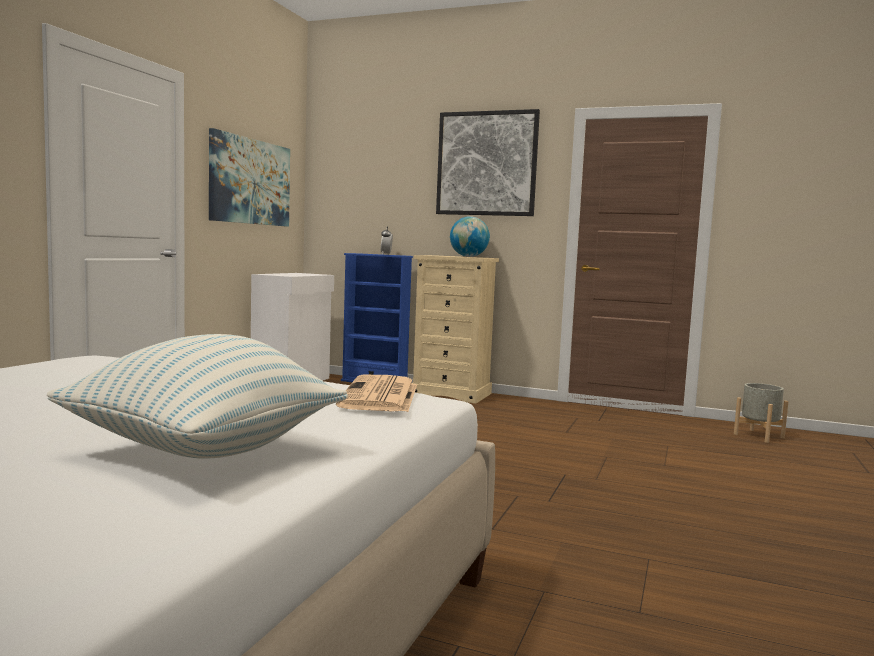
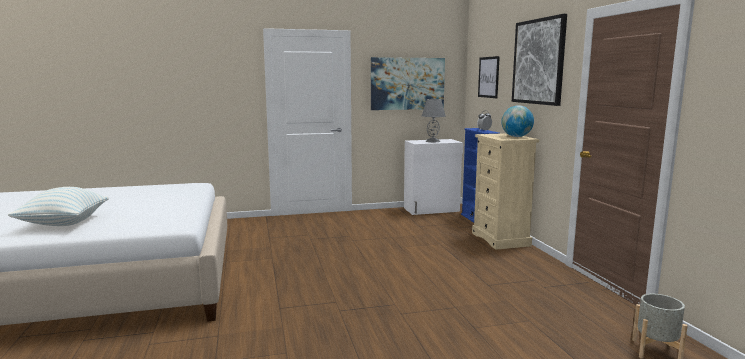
camera: 55 degrees right, 5 degrees up
(294, 274) = (433, 141): none -> grey table lamp
(371, 182) = (488, 77): none -> picture
(381, 396) = (163, 219): newspaper -> none

